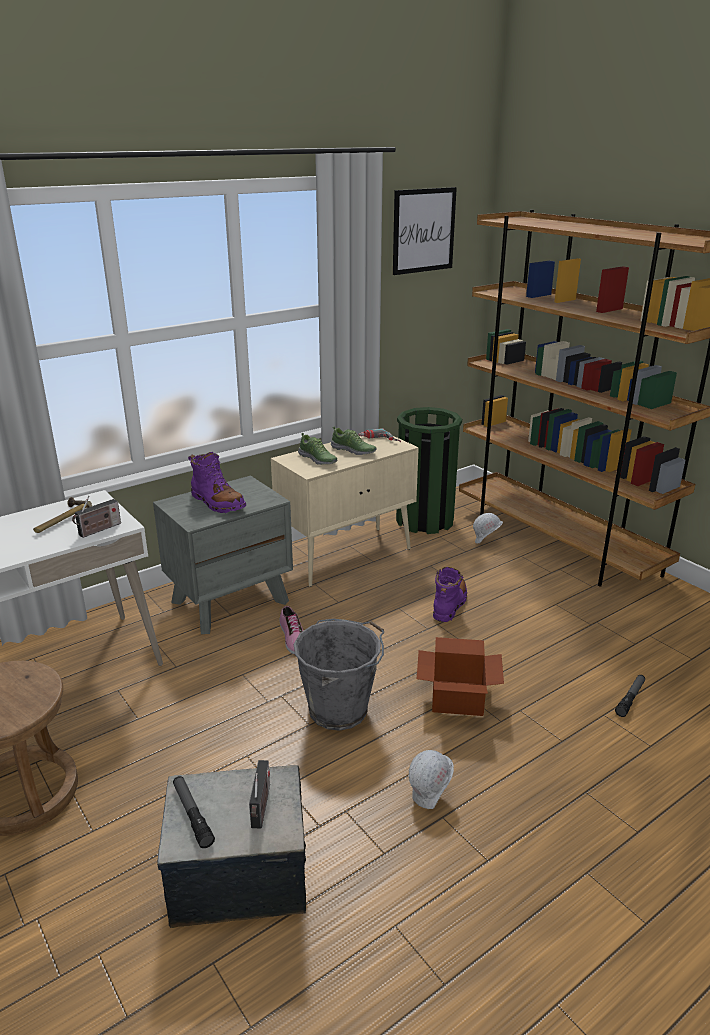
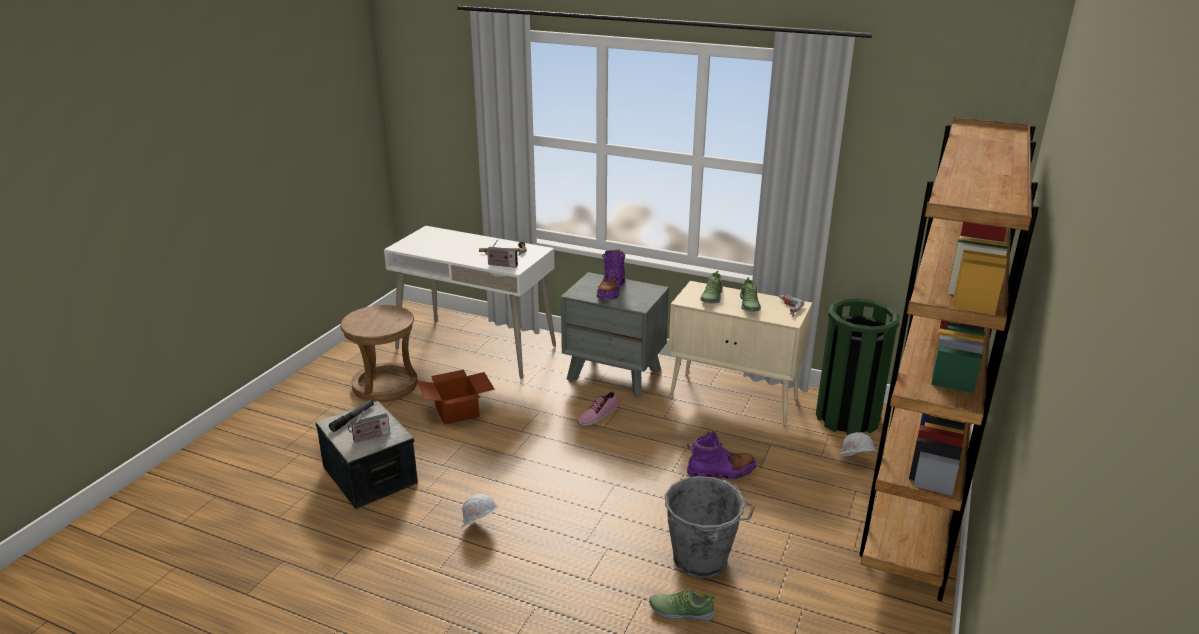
camera: 60 degrees right, 0 degrees up
(340, 709) = (537, 462): grey bucket -> grey bucket (702, 560)
(423, 230) = (925, 121): picture -> none
(458, 696) = (597, 512): cardboard box -> cardboard box (458, 411)
(630, 698) = (681, 611): flashlight -> shoe

